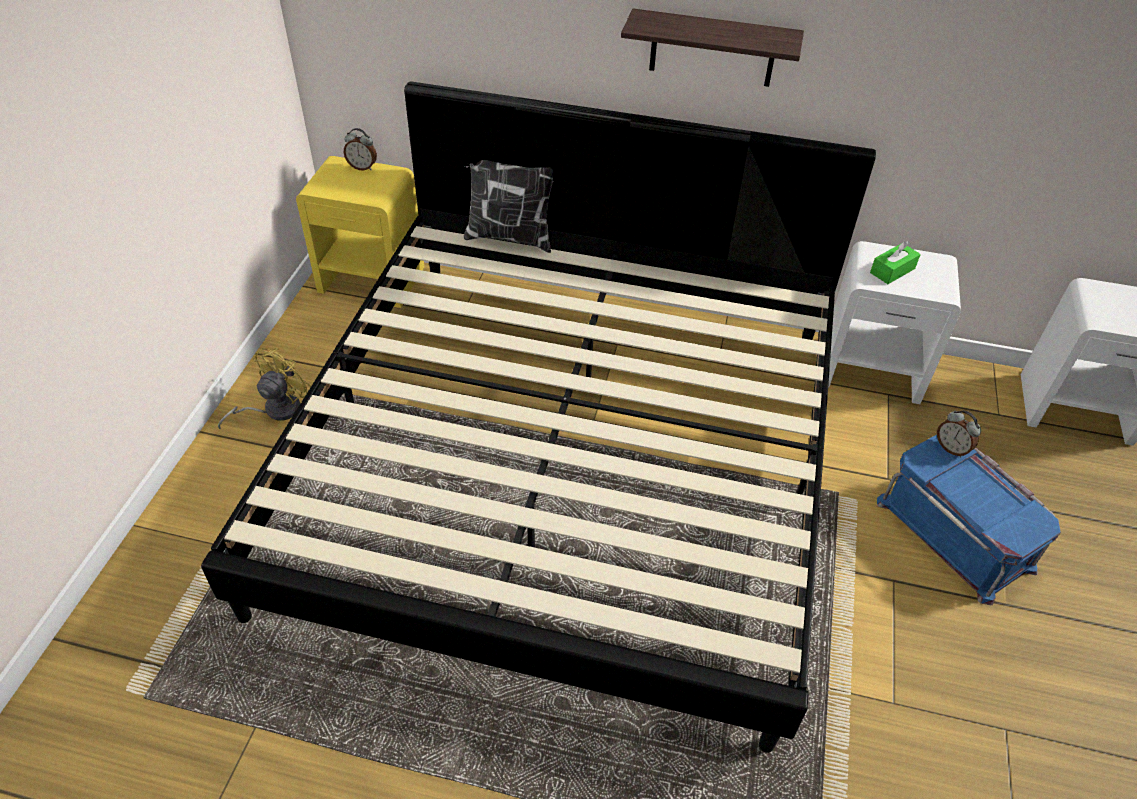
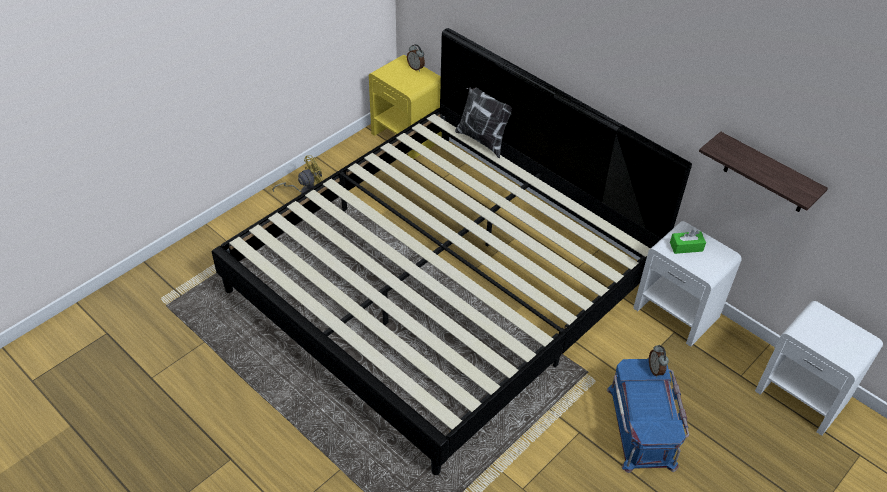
camera: 30 degrees right, 0 degrees up
(712, 48) = (607, 67): shelf -> shelf (766, 174)

